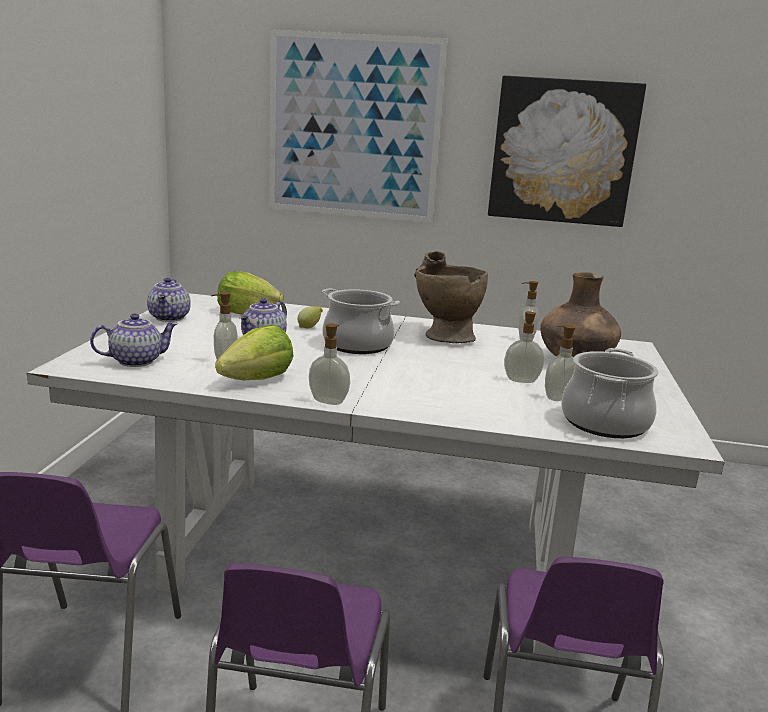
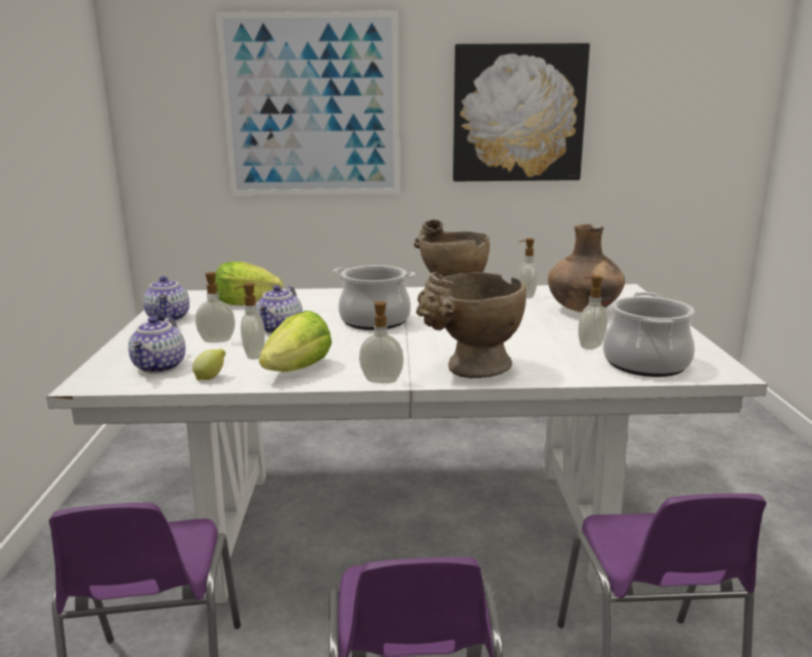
camera: 10 degrees left, 0 degrees up
(136, 361) = (160, 367): teapot -> teapot turned 135 degrees clockwise
(309, 327) = (317, 310): lemon -> lemon (211, 378)
(420, 404) = (471, 370): none -> beige vase
(521, 380) = (547, 334): soap dispenser -> soap dispenser (217, 340)

